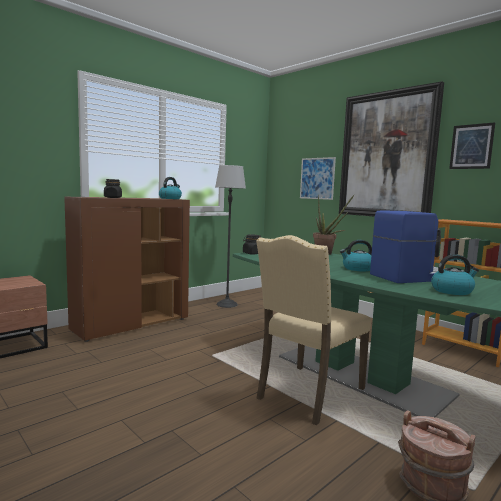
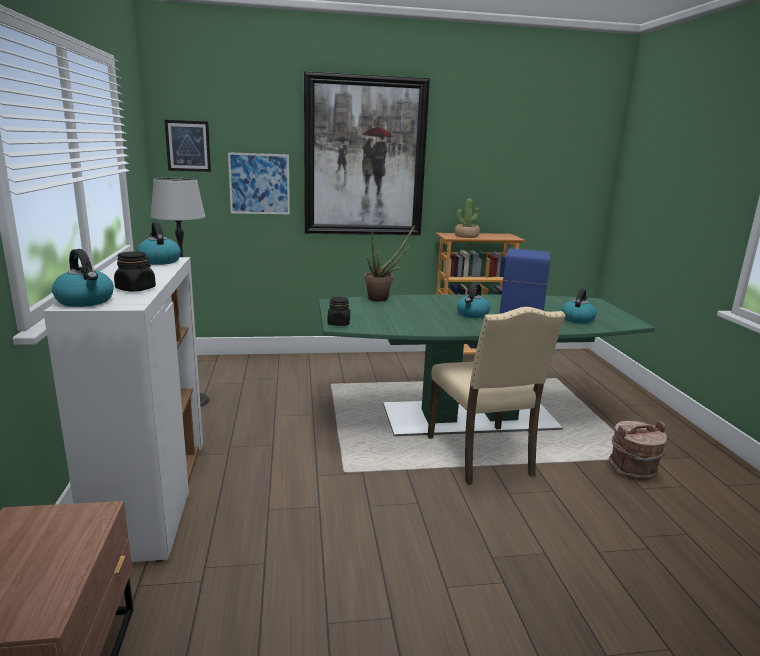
camera: 55 degrees left, 10 degrees up
(84, 196) = (86, 301): none -> kettle
(132, 325) = (152, 497): brown cabinet -> white cabinet
(462, 221) = (466, 236): none -> potted plant
(471, 146) = (457, 155): picture -> picture (188, 146)

